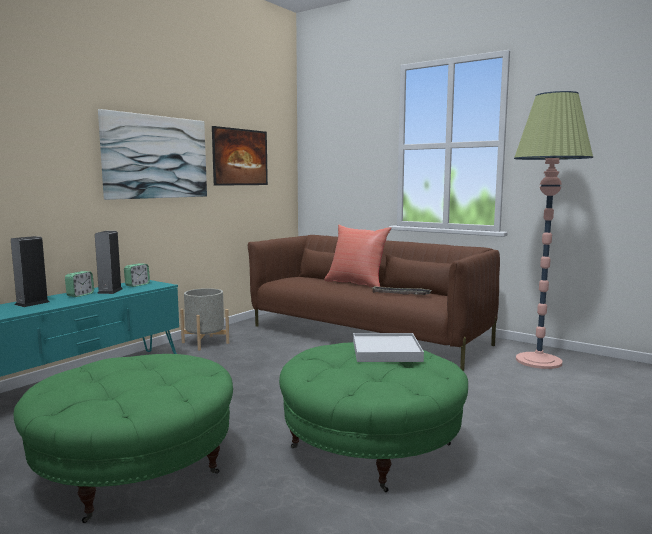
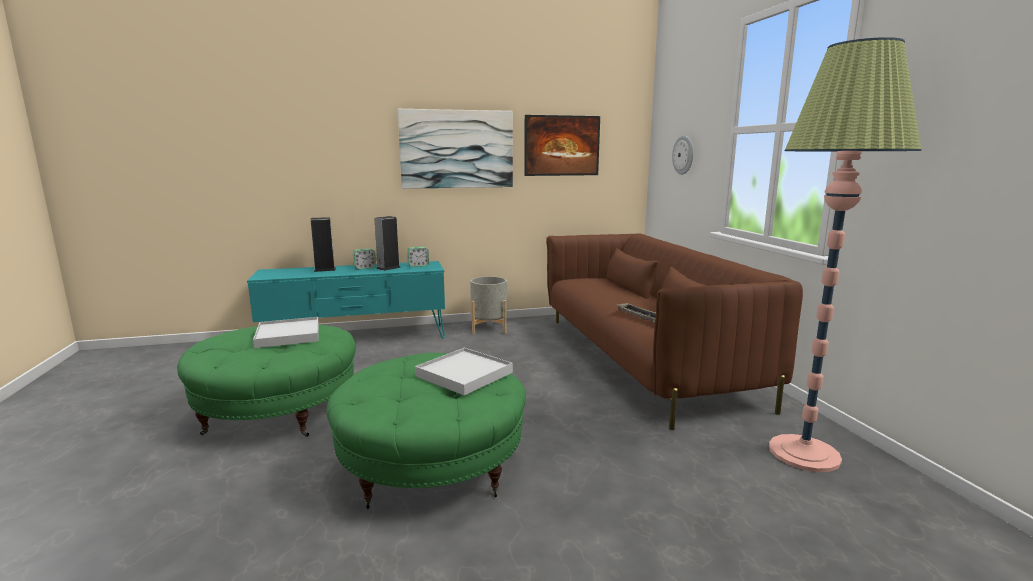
camera: 40 degrees right, 5 degrees up
(142, 369) = (288, 335): none -> white tray
(345, 166) = (683, 155): none -> wall clock
(356, 283) = (632, 296): red pillow -> none

